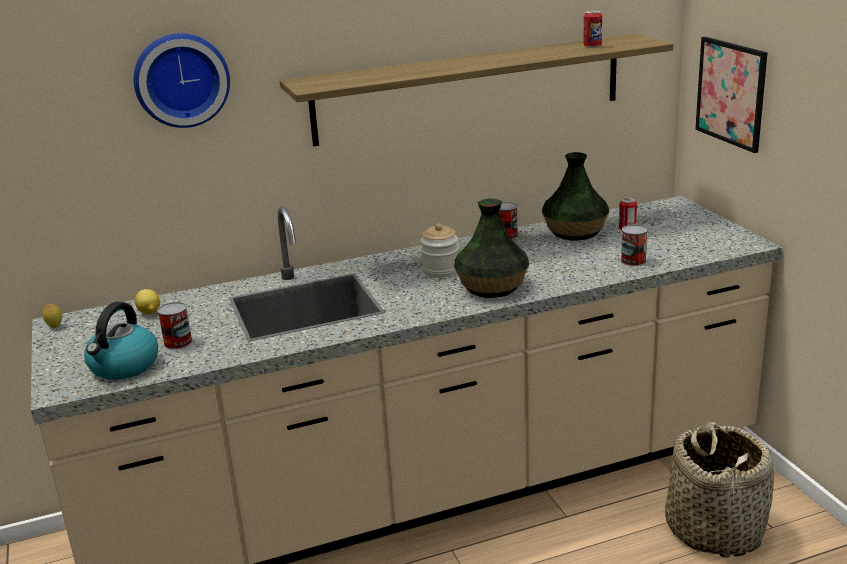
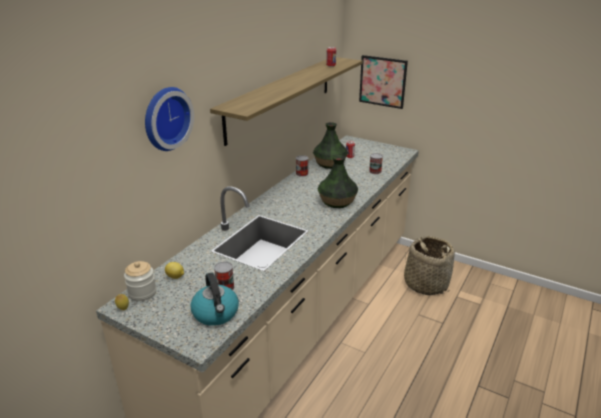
camera: 40 degrees left, 5 degrees up
(440, 270) = (300, 200): jar -> jar (142, 293)

